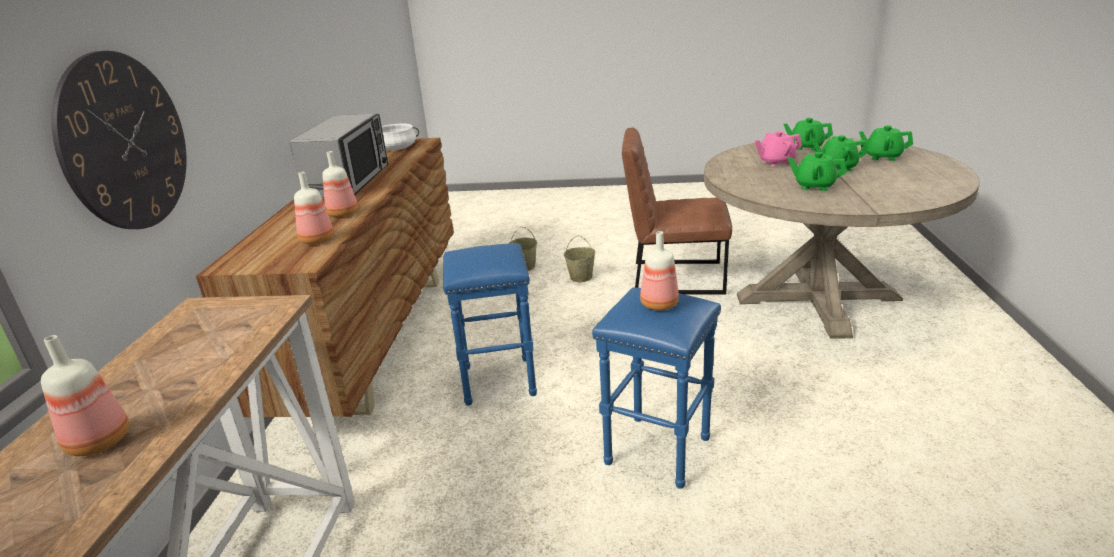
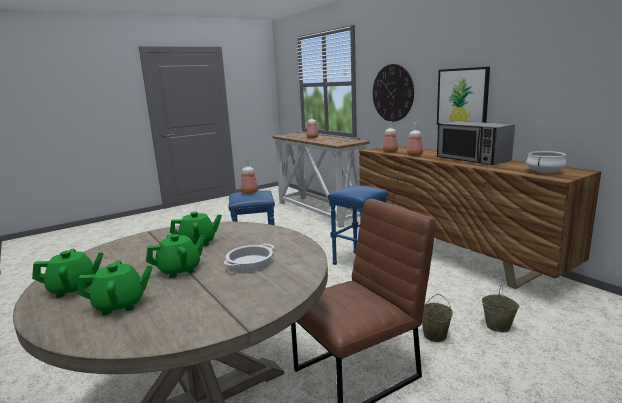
camera: 140 degrees right, 10 degrees down
(251, 102) = (462, 97): none -> picture
(776, 162) = (250, 263): pink teapot -> cooking pot
(806, 147) = (229, 302): green teapot -> green teapot (74, 289)

